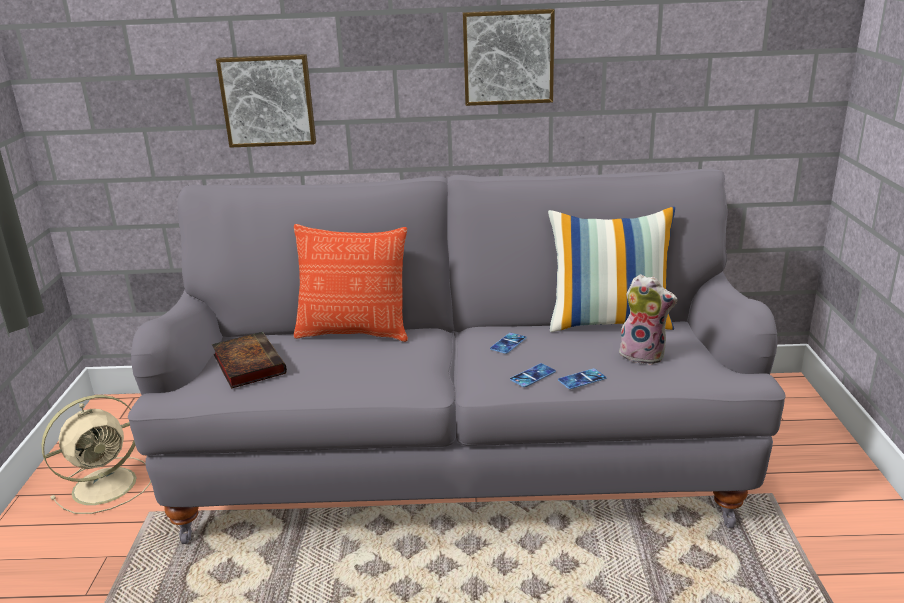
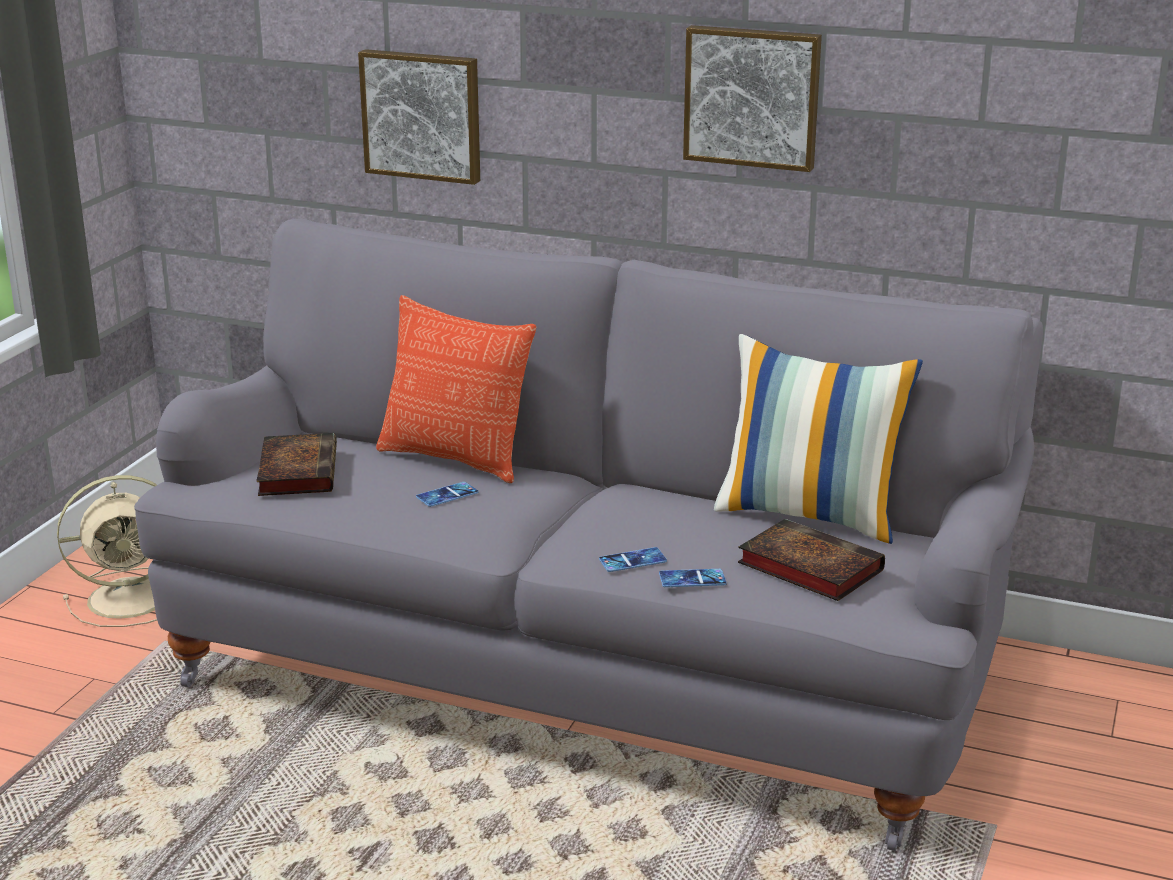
camera: 20 degrees right, 0 degrees up
(508, 343) = (639, 513): phone -> phone (447, 495)
(644, 355) = (806, 567): plush toy -> book

